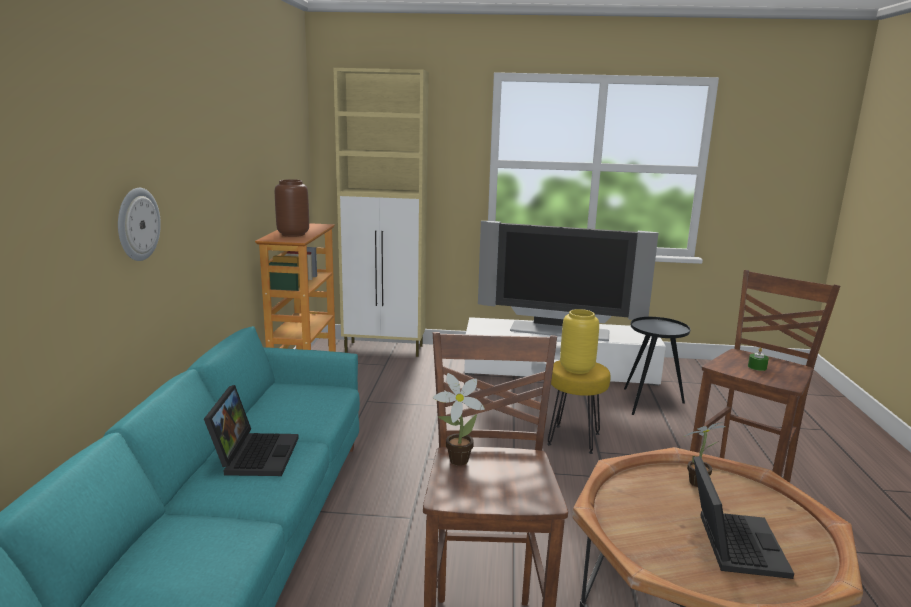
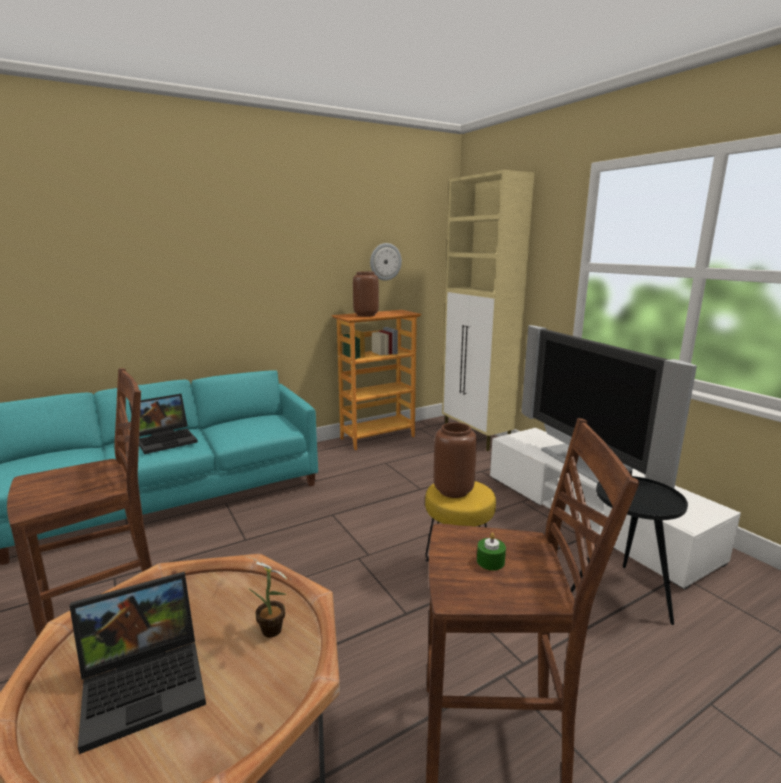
camera: 55 degrees right, 0 degrees up
(137, 224) = (172, 283): wall clock -> wall clock (385, 261)
(455, 460) = (92, 468): potted plant -> none
(577, 369) = (454, 491): yellow vase -> brown vase

